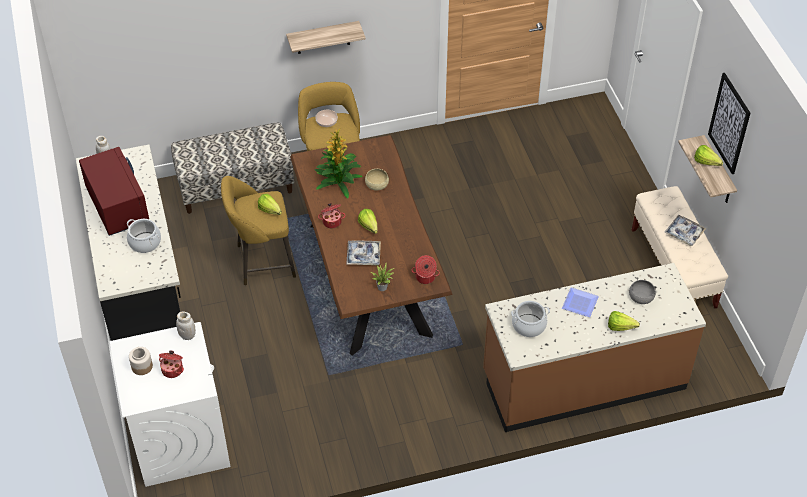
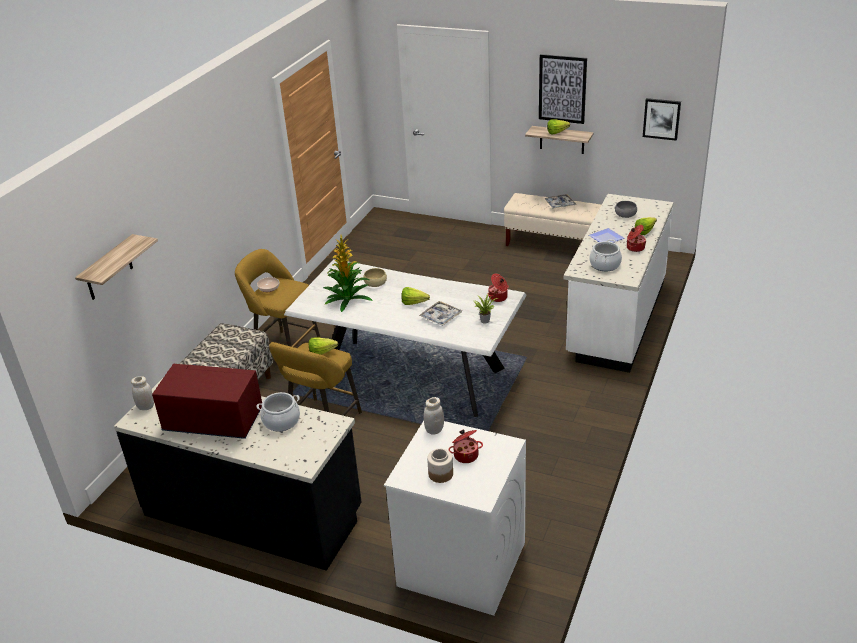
camera: 50 degrees left, 15 degrees down
(323, 37) = (226, 213): shelf -> shelf (108, 269)
(332, 221) = (385, 318): cooking pot -> cooking pot (635, 247)
(369, 279) = (411, 375): brown dining table -> white dining table
(583, 380) = (615, 318): brown counter -> white counter
(779, 232) = (661, 118): none -> picture

